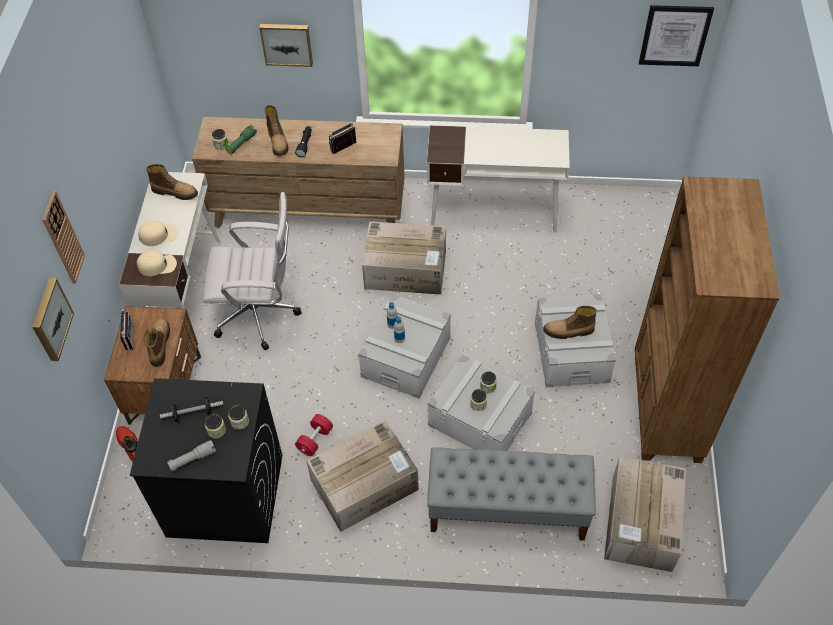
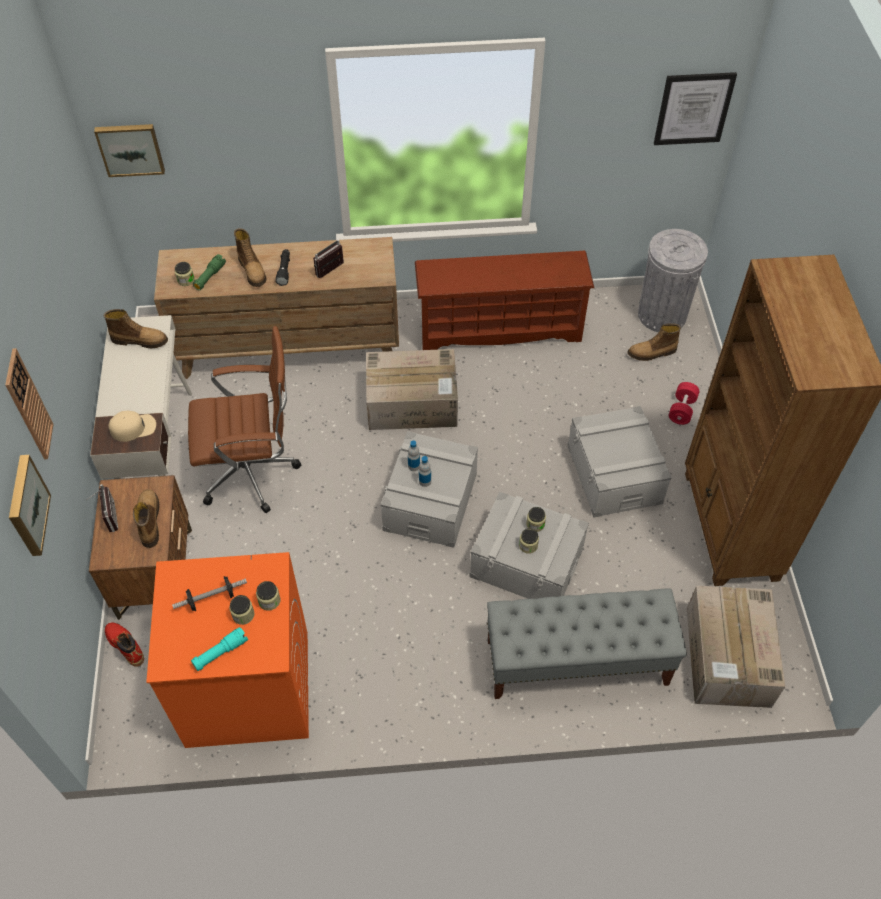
camera: 10 degrees left, 0 degrees up
(158, 235) = (128, 392): beige cap -> none
(192, 459) = (220, 653): grey flashlight -> turquoise flashlight
(224, 495) = (247, 688): black washing machine -> orange washing machine
(260, 314) = (253, 472): white office chair -> brown office chair
(287, 43) = (253, 155): picture -> picture (130, 148)
(315, 440) = (342, 610): red dumbbell -> red dumbbell (682, 410)
(365, 484) = (410, 653): cardboard box -> none
(494, 212) = (500, 328): white desk -> brown shoe rack
(568, 331) = (613, 451): boot -> boot (652, 353)
(642, 215) = (662, 315): none -> grey trash can

